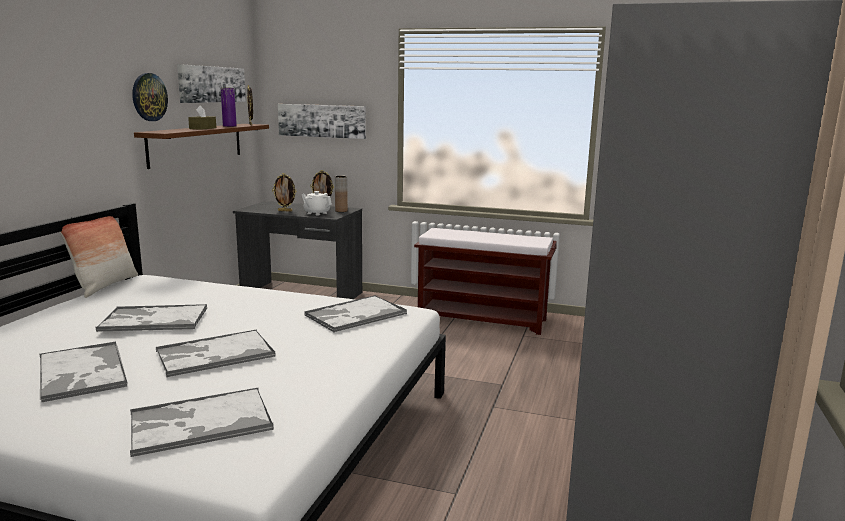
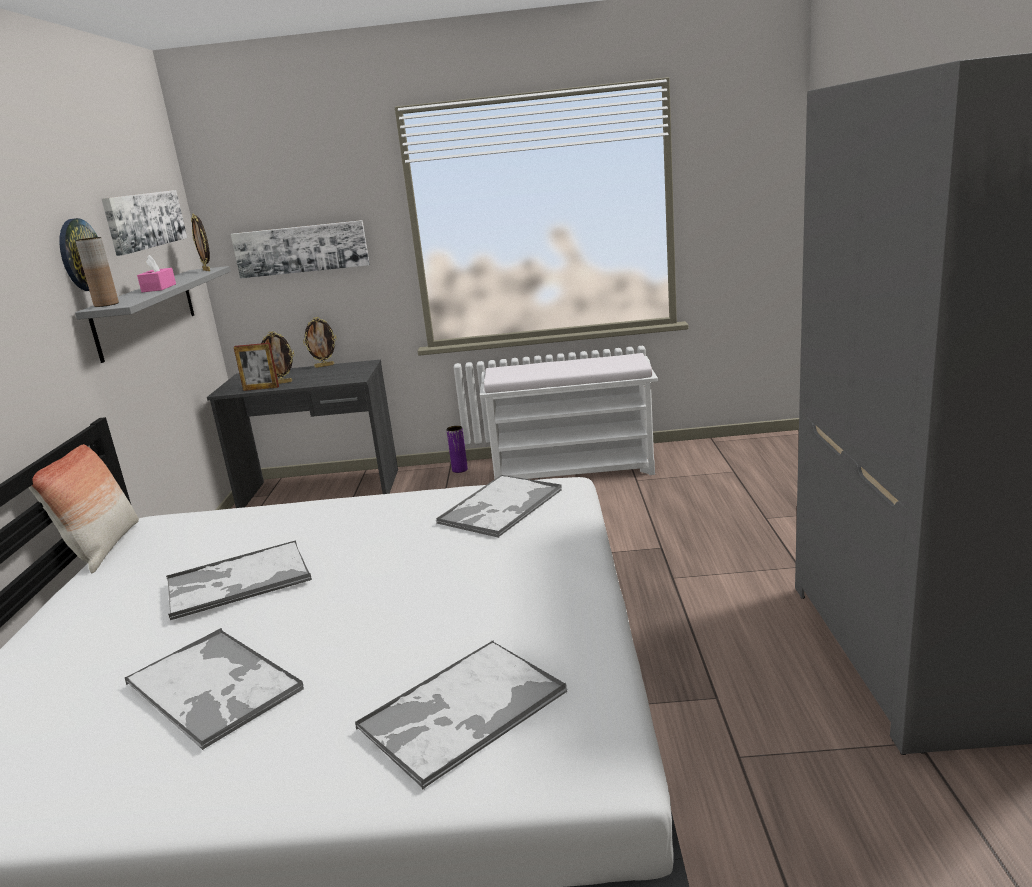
camera: 15 degrees left, 5 degrees up
(196, 144) = (146, 312): brown shelf -> grey shelf
(203, 128) = (159, 288): brown tissue box -> pink tissue box
(214, 354) = (376, 609): tray -> none
(229, 126) = (185, 278): purple vase -> purple vase (459, 470)
(269, 211) = (261, 388): none -> picture frame
(316, 213) = (329, 378): white teapot -> none
(341, 211) = (358, 368): brown vase -> brown vase (106, 304)
(483, 319) = (574, 470): brown bench -> white bench

